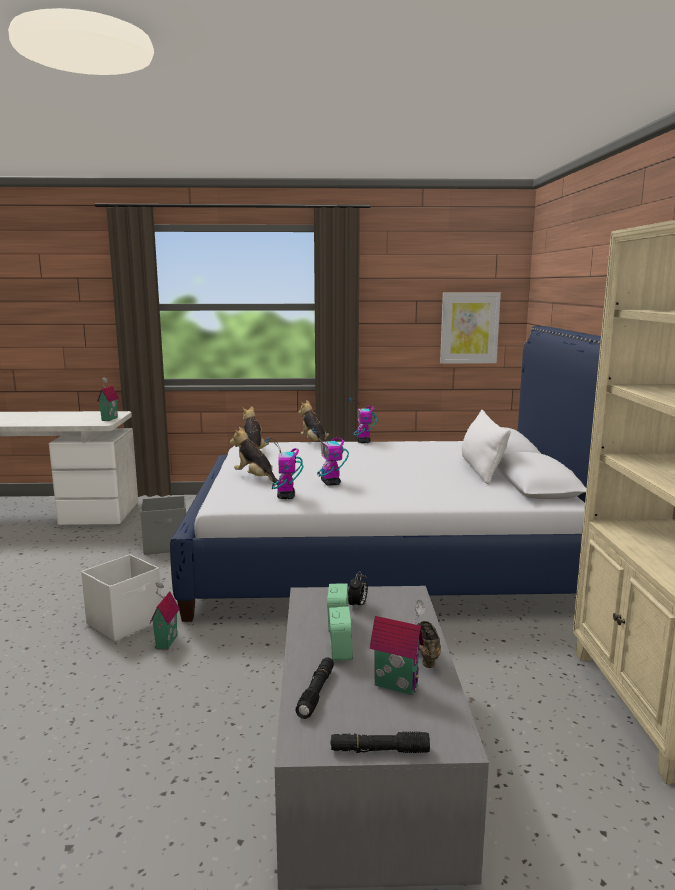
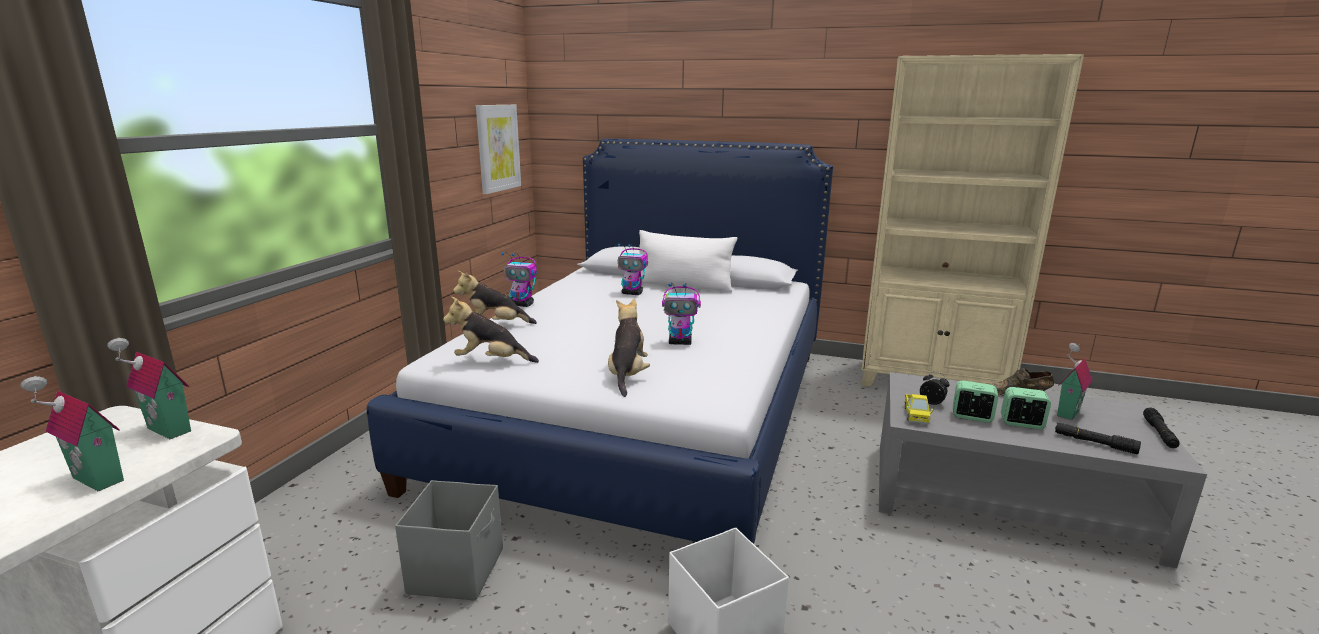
camera: 70 degrees left, 5 degrees up
(165, 641) = (793, 599): toy house -> toy house (93, 481)
(256, 478) = (627, 375): plush toy -> plush toy turned 120 degrees clockwise
(286, 496) = (716, 368): toy robot -> toy robot (632, 293)
(320, 597) = (916, 415): none -> toy truck

